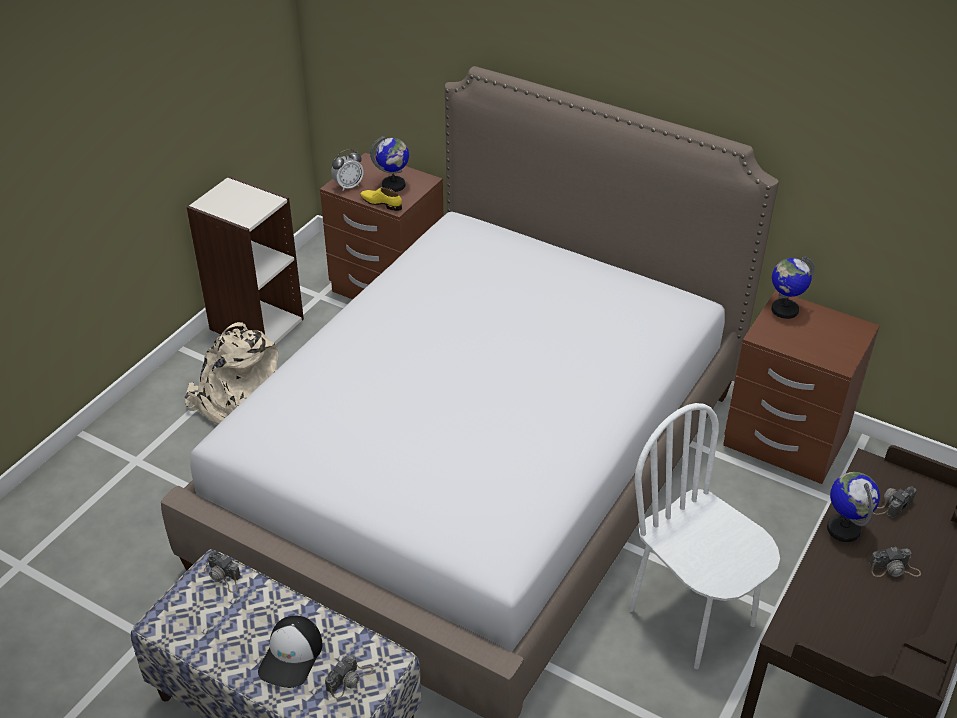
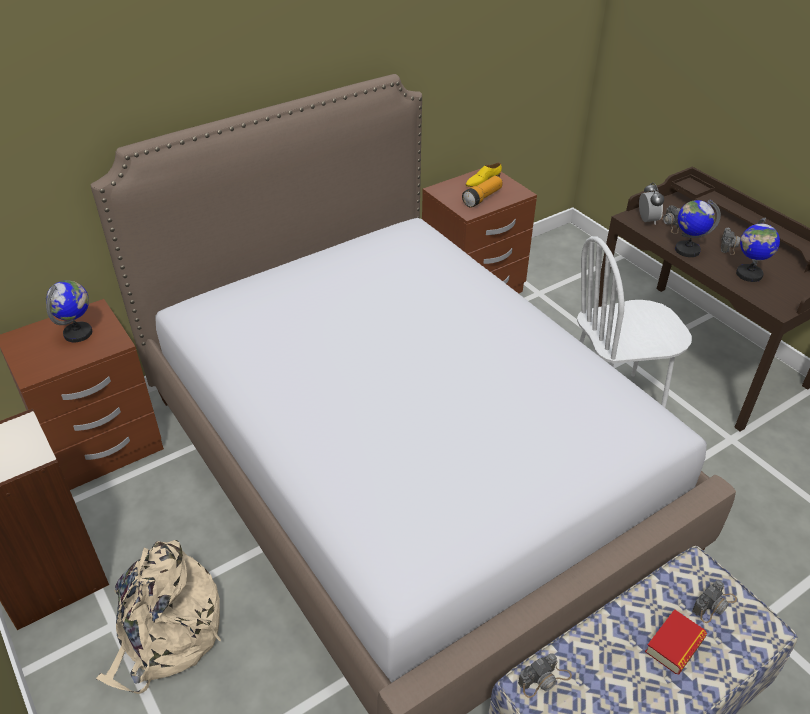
camera: 65 degrees left, 0 degrees up
(291, 656) = (674, 645): cap -> book
(348, 186) = (41, 366): alarm clock -> alarm clock (647, 220)
(349, 679) = (714, 605): camera -> camera turned 75 degrees clockwise
(381, 203) = (99, 351): yellow shoe -> yellow shoe (482, 182)
(784, 310) = (448, 193): globe -> globe (748, 274)
(799, 338) = (482, 198): none -> flashlight

